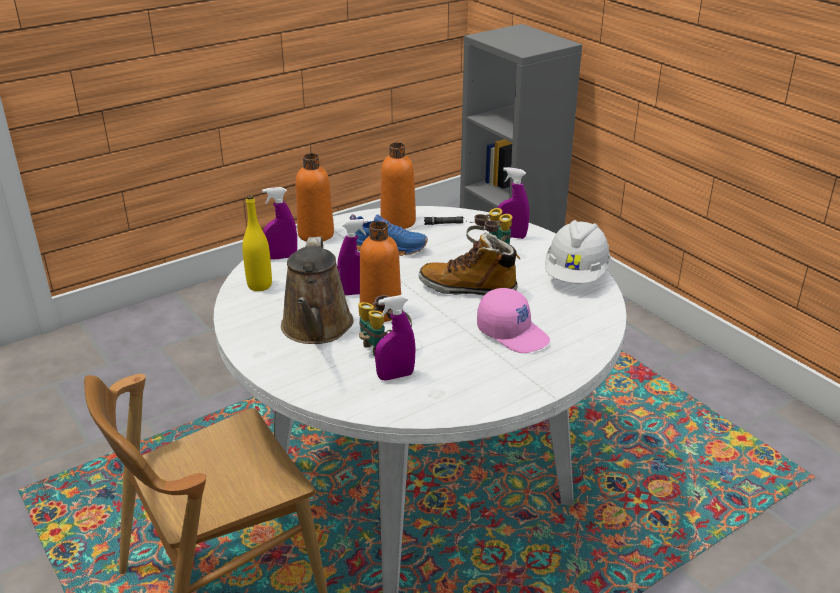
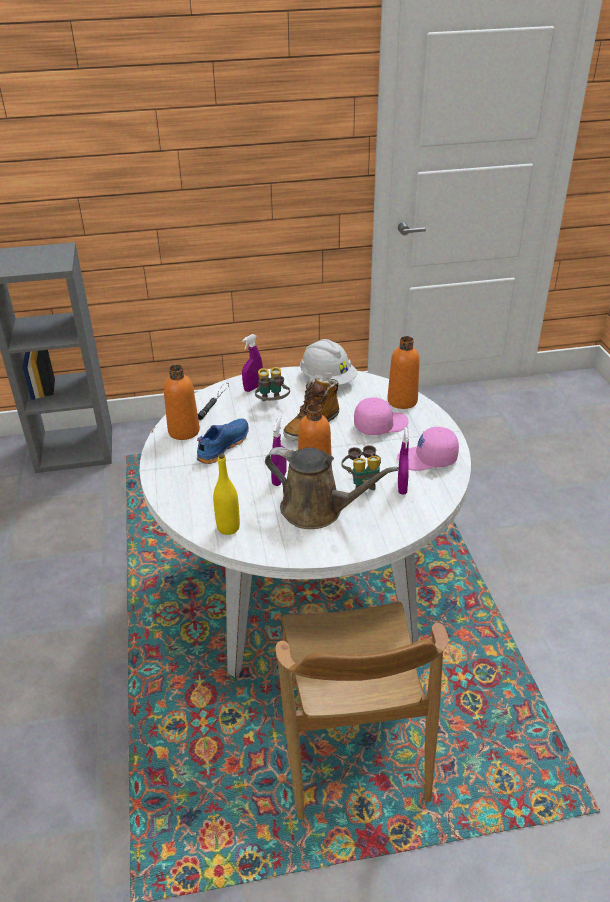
camera: 65 degrees left, 5 degrees up
(281, 257) = (189, 506): purple spray bottle -> none
(316, 234) = (165, 478): orange bottle -> orange bottle (402, 401)
(468, 384) = (427, 459): none -> pink cap

